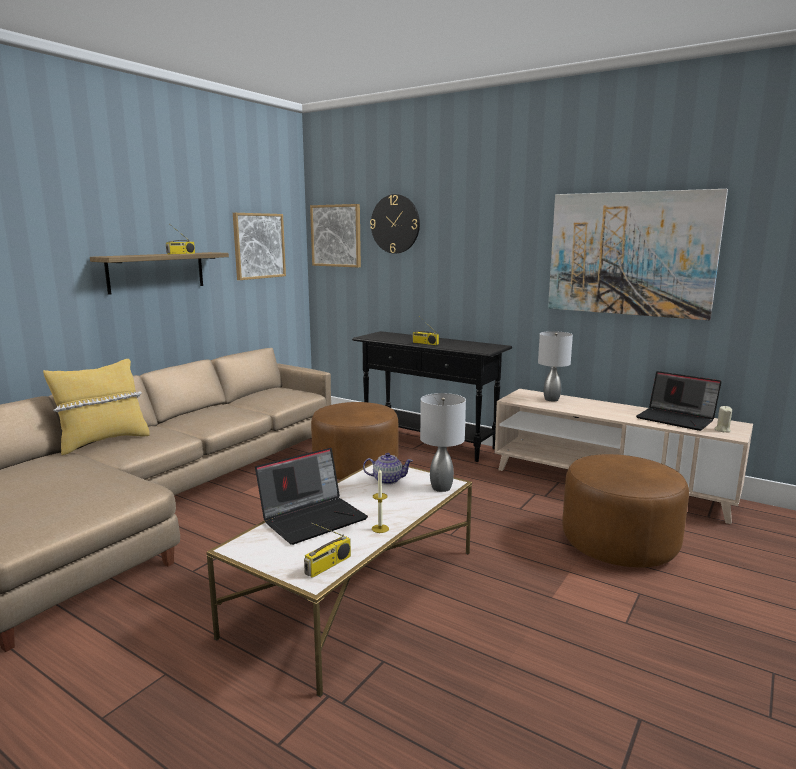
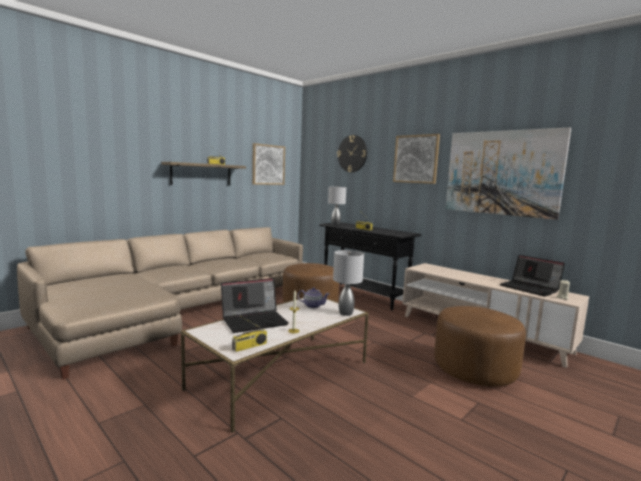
camera: 10 degrees right, 5 degrees down
(103, 442) = (153, 270): yellow pillow -> none
(336, 235) = (317, 161): picture -> picture (416, 159)
(552, 399) = (444, 270): grey table lamp -> grey table lamp (336, 224)

